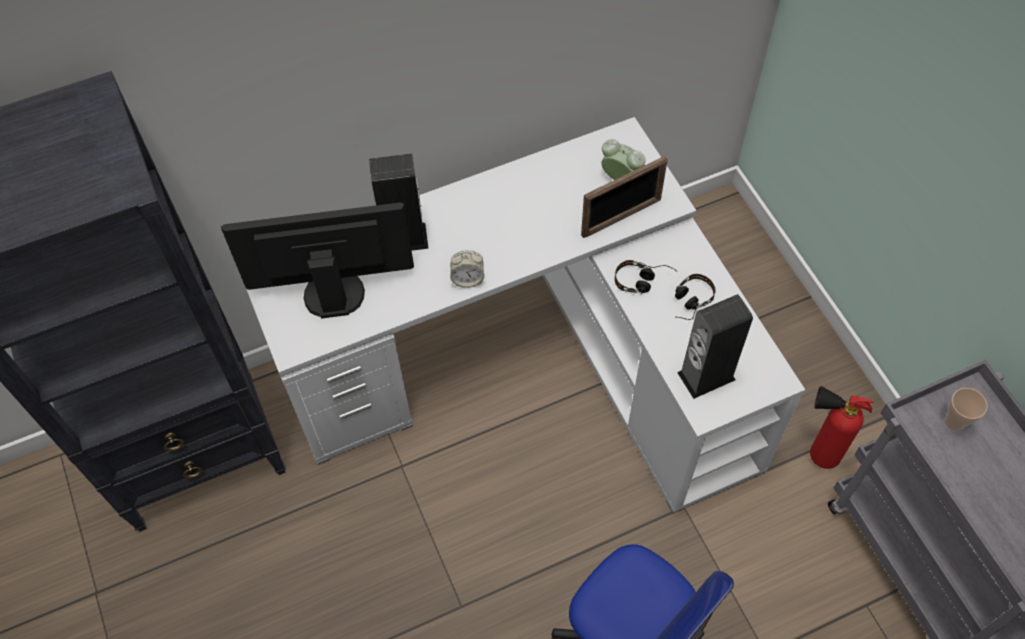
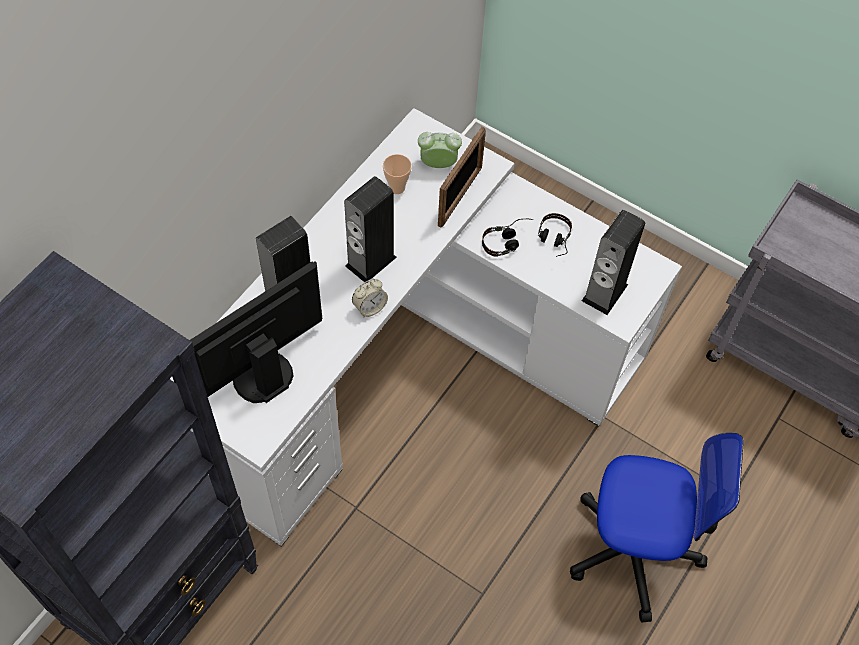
camera: 35 degrees left, 0 degrees up
(497, 238) = (371, 261): none -> speaker
(816, 454) = (673, 323): fire extinguisher -> none
(954, 422) = (802, 237): cup -> cup (397, 188)

